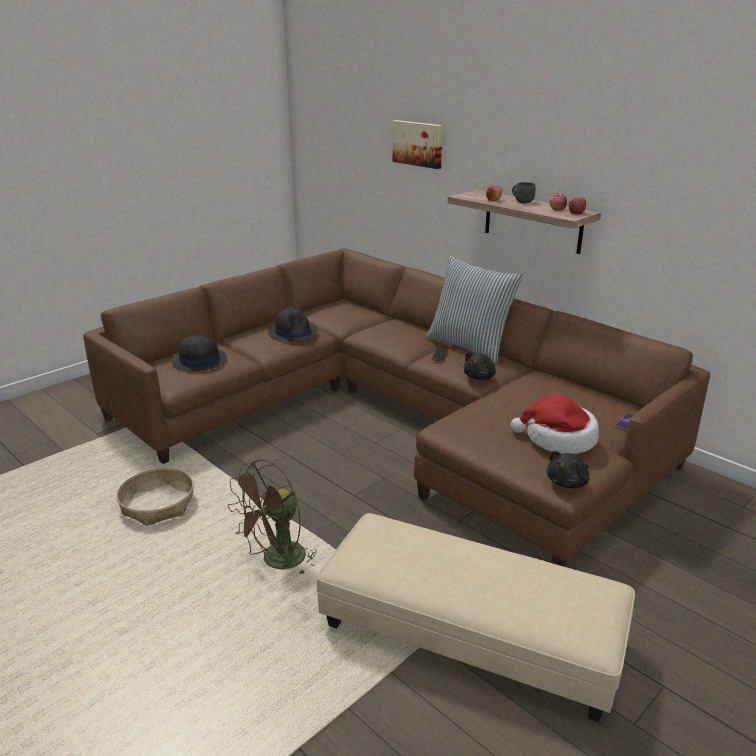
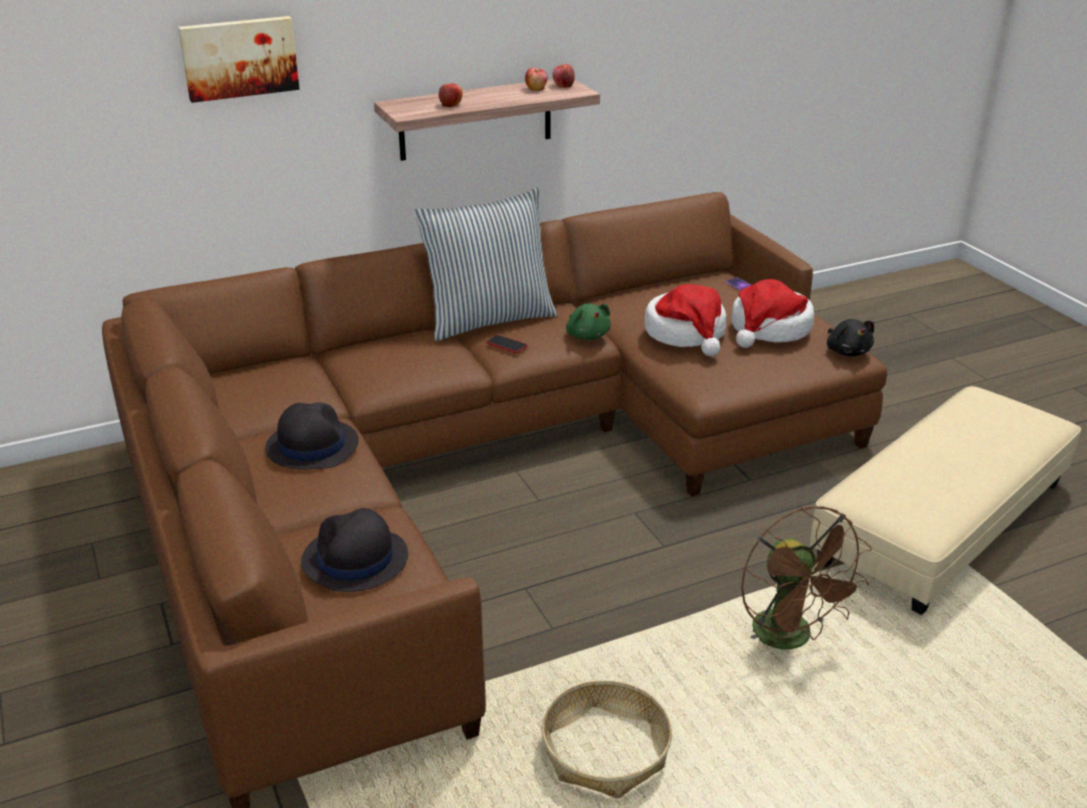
camera: 70 degrees left, 5 degrees up
(480, 377) = (587, 335): black plush toy -> green plush toy
(514, 407) = (686, 333): none -> hat
(521, 201) = (477, 95): grey mug -> none

